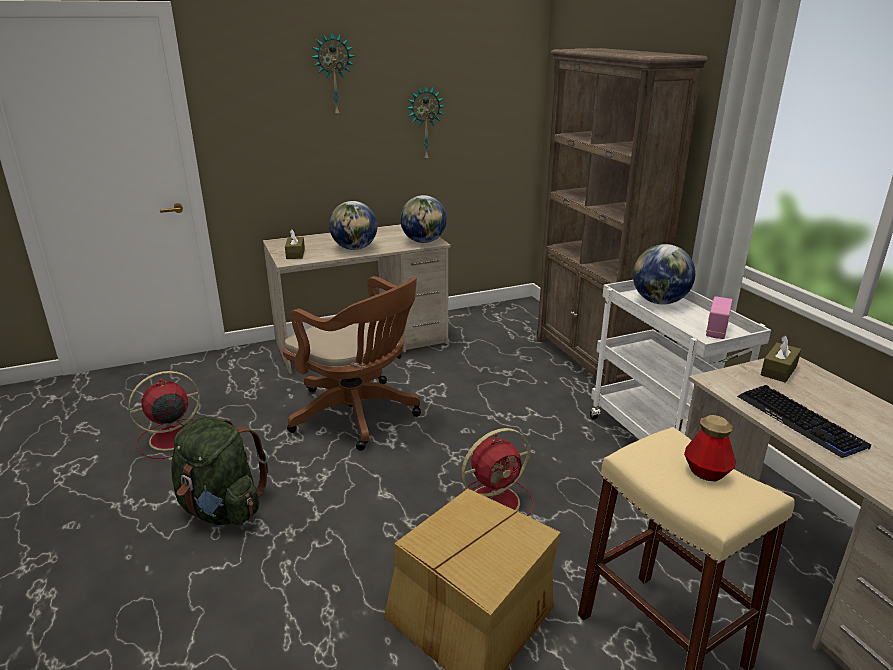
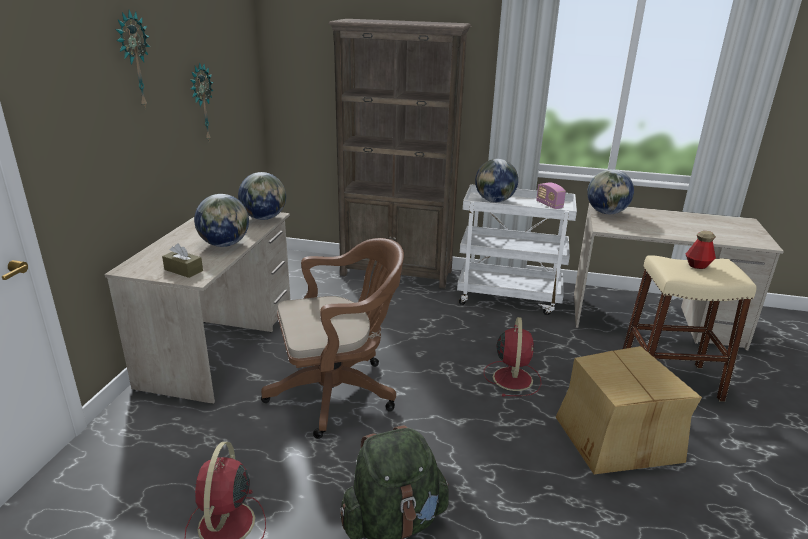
camera: 55 degrees left, 0 degrees up
(778, 370) = (606, 213): brown tissue box -> globe
(800, 421) = (661, 230): keyboard -> none

